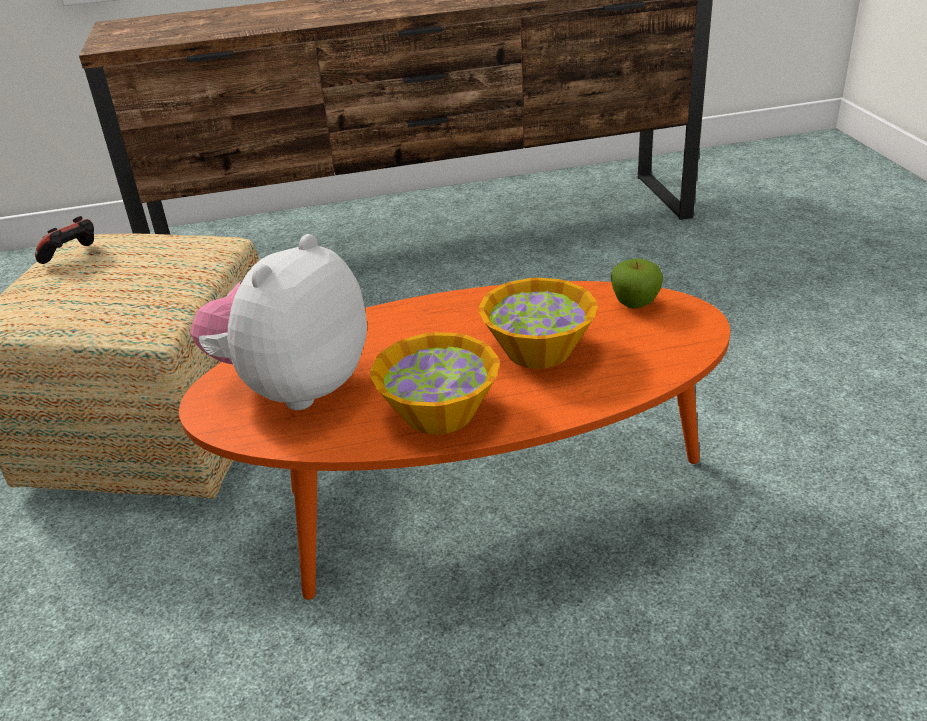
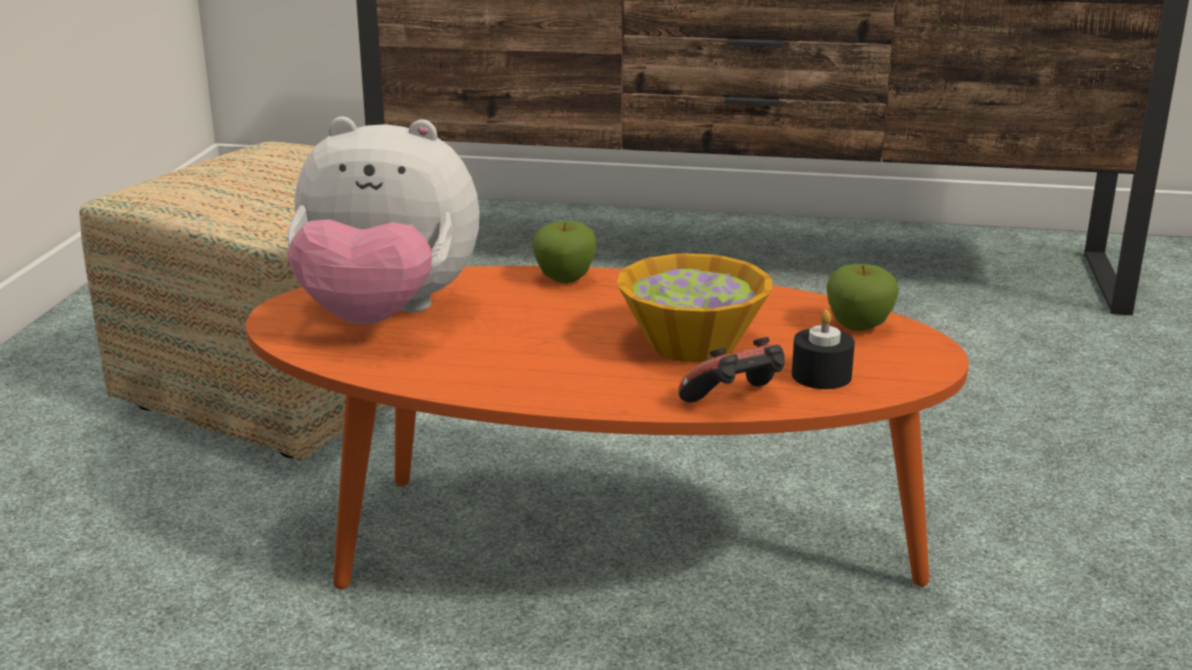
camera: 20 degrees right, 10 degrees down
(73, 257) = (252, 154): game controller -> game controller (735, 402)
(294, 387) = (385, 316): plush toy -> plush toy turned 135 degrees counterclockwise
(402, 314) = (565, 279): none -> apple
(438, 413) = (520, 373): bowl -> none
(644, 354) = (821, 375): none -> black candle

